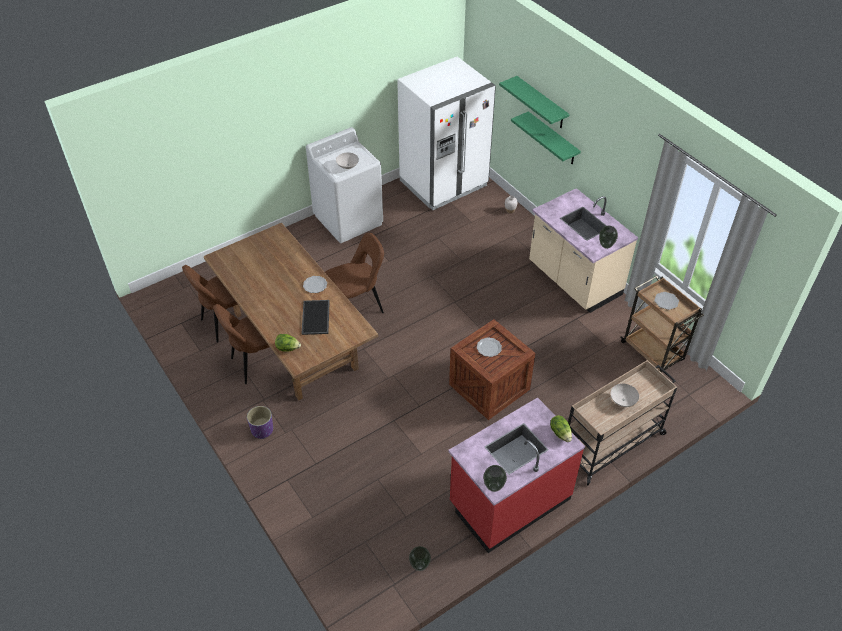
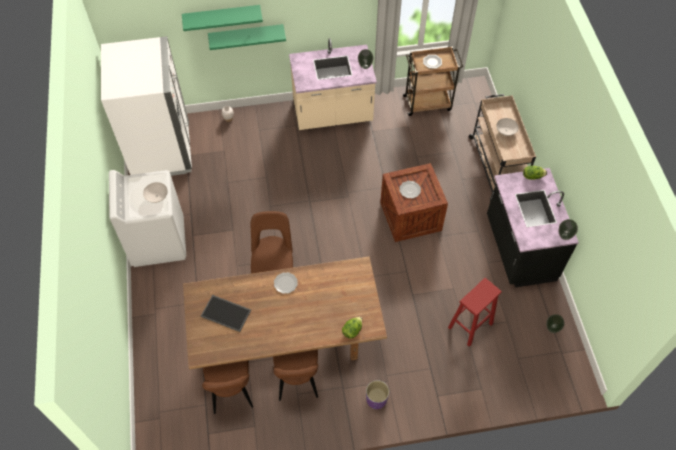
camera: 65 degrees left, 10 degrees up
(316, 317) = (326, 296): tray -> tray (226, 313)
(382, 483) = (470, 326): none -> red stool
(509, 501) = (519, 249): red counter -> black counter

